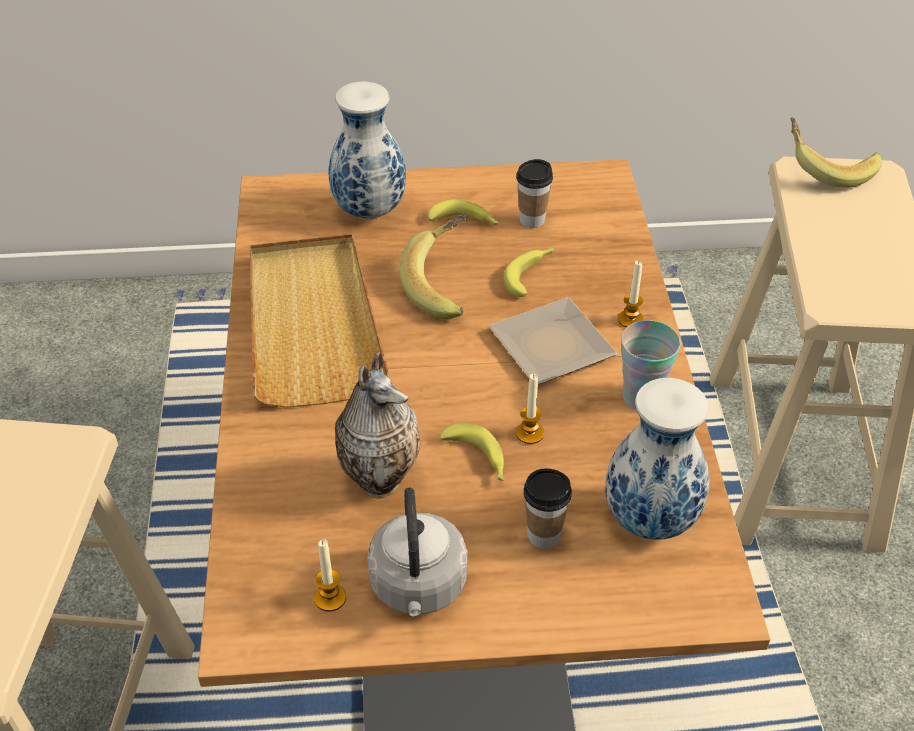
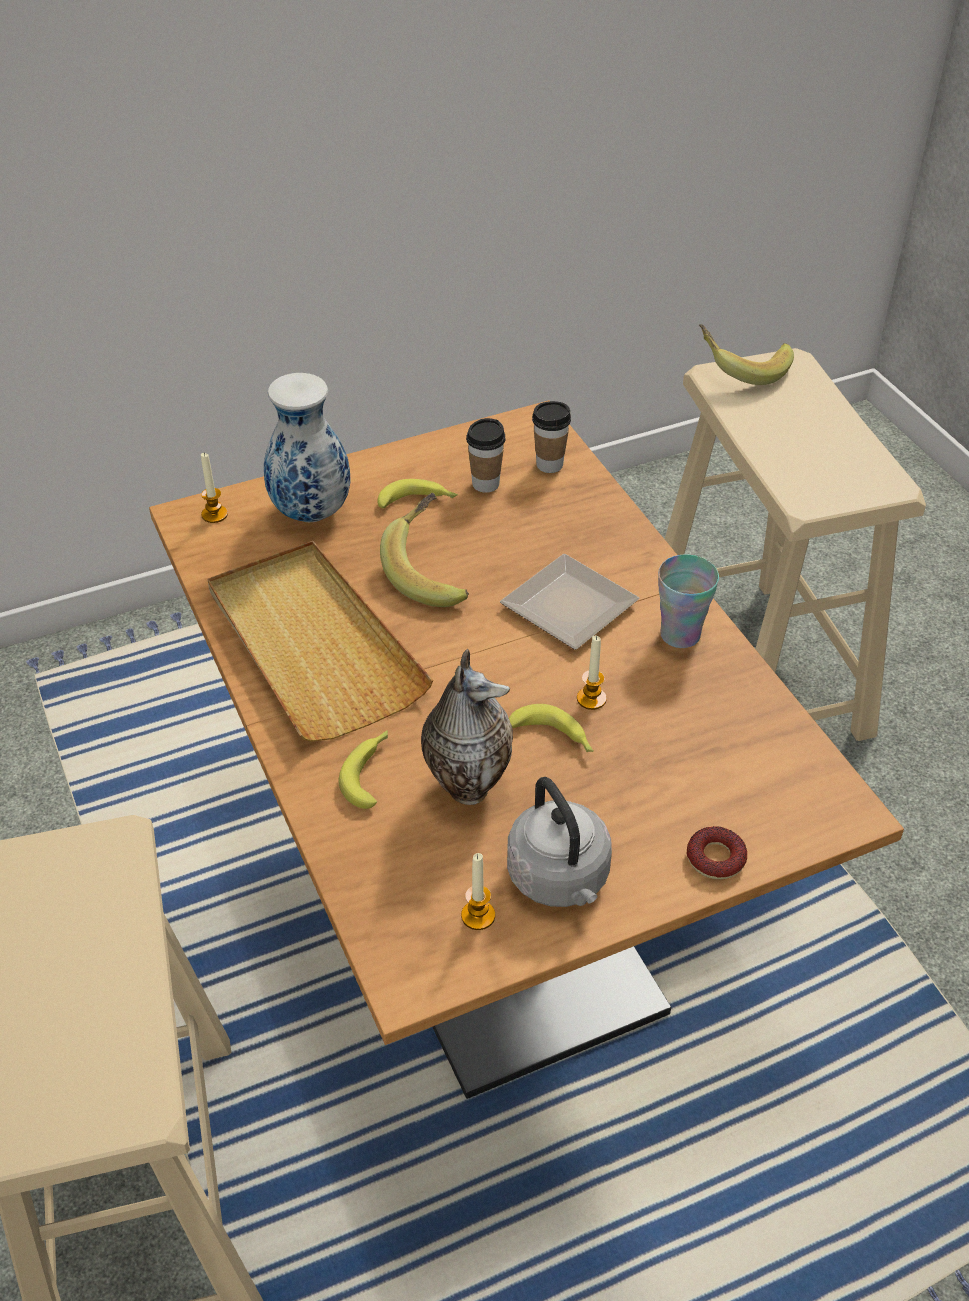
camera: 20 degrees left, 0 degrees up
(530, 275) = (512, 540): banana -> banana (370, 772)
(544, 535) = (654, 793): cup -> cup (549, 465)
(570, 612) = (715, 858): none -> donut
(630, 319) = (632, 561): candle -> candle (214, 514)
(649, 522) = (745, 752): vase -> none

